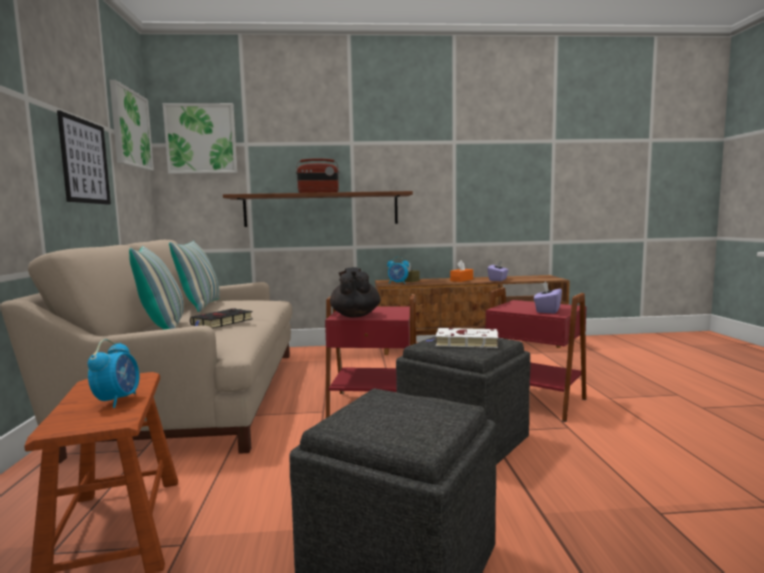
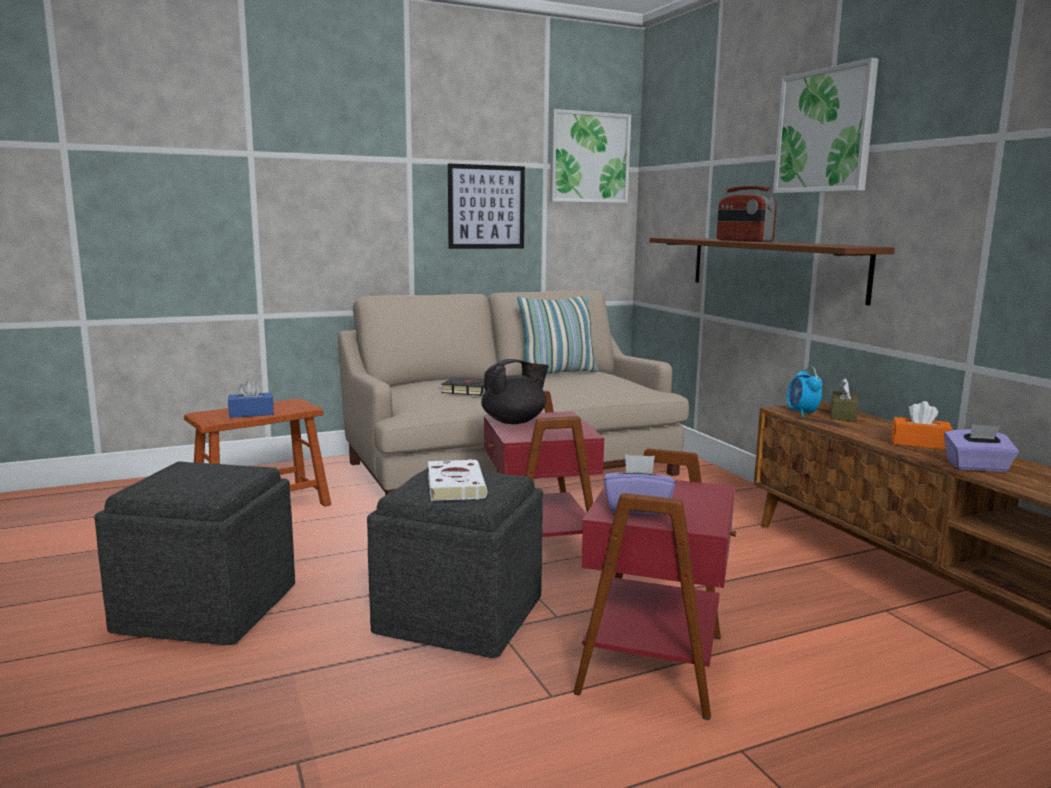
camera: 70 degrees right, 5 degrees up
(117, 400) = (251, 413): alarm clock -> blue tissue box
(163, 328) = (443, 382): pillow -> none
(201, 139) = (673, 159): picture -> picture (824, 131)

